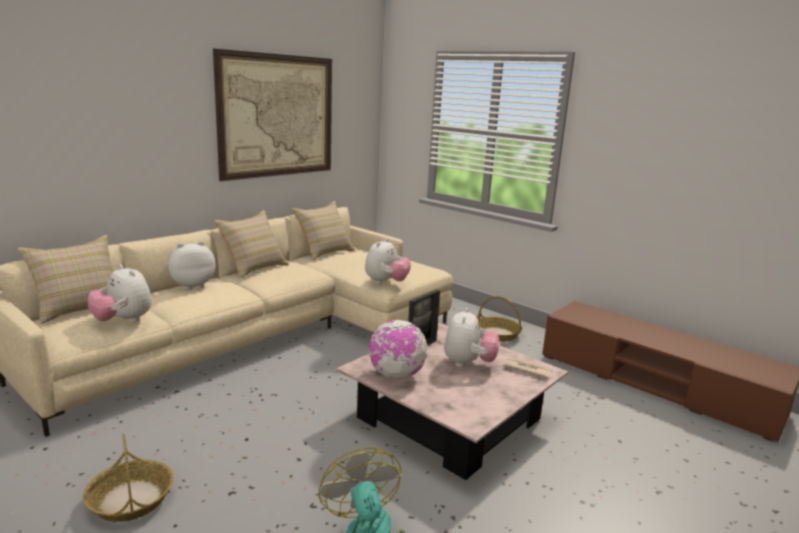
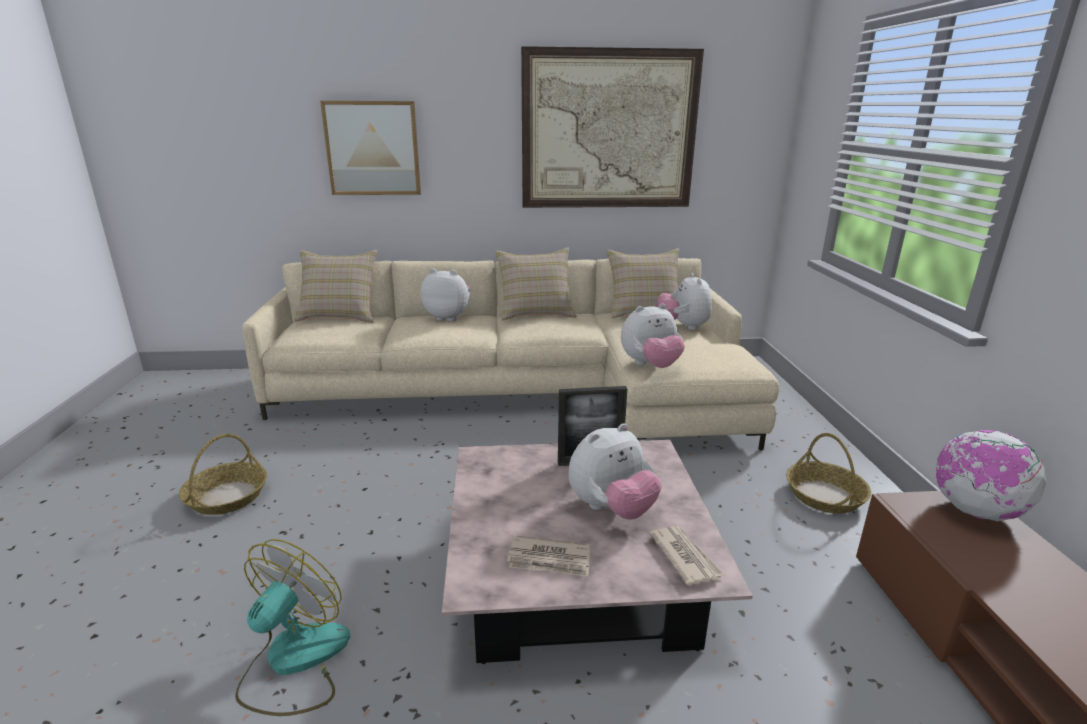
camera: 45 degrees right, 5 degrees up
(82, 136) = (373, 148): none -> picture
(123, 321) = (345, 335): plush toy -> plush toy (683, 327)
(396, 375) = (500, 483): globe -> globe (975, 511)
(481, 396) = (549, 559): none -> newspaper

